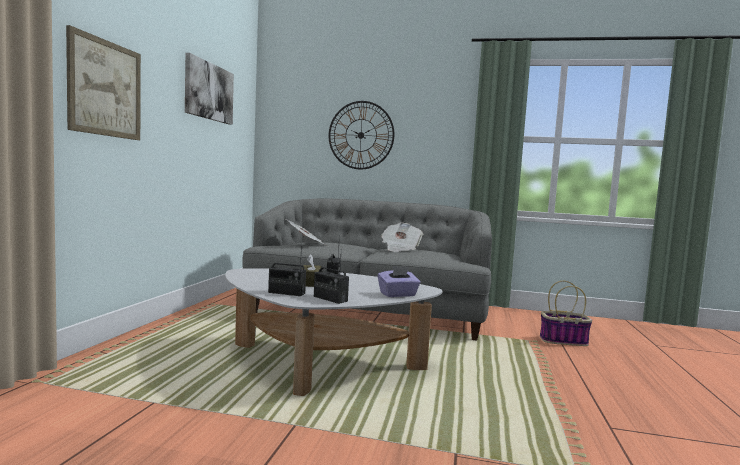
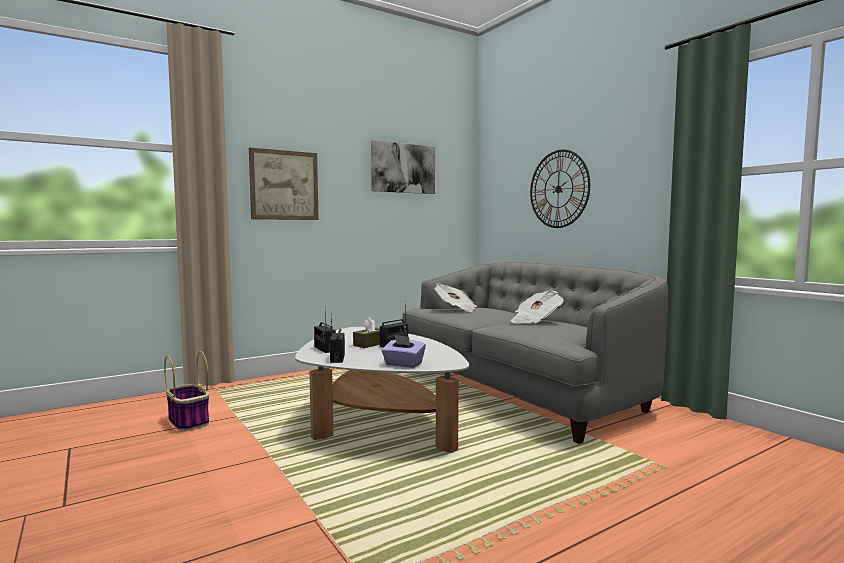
camera: 45 degrees right, 0 degrees up
(563, 341) = (717, 479): basket -> basket (189, 421)

